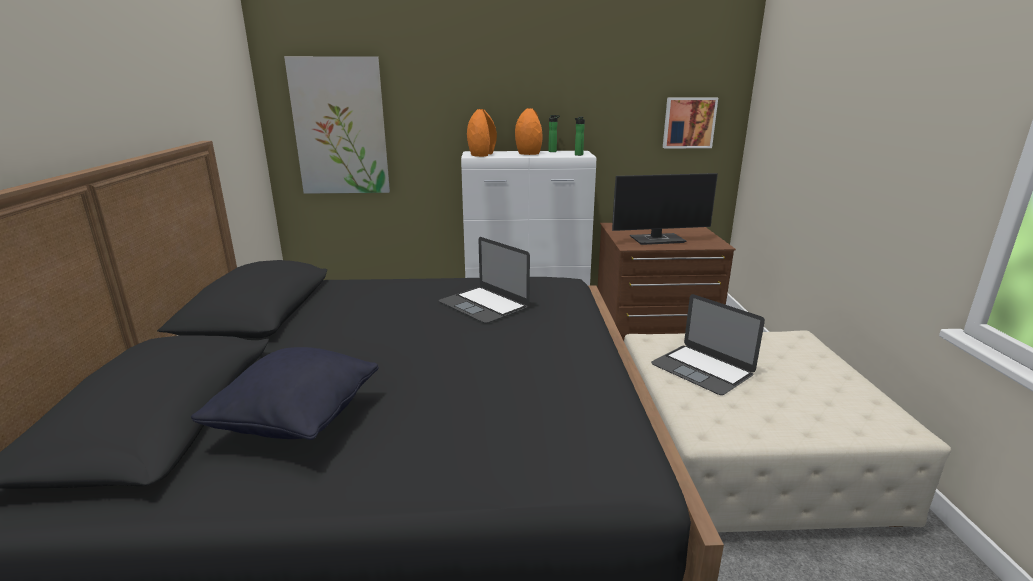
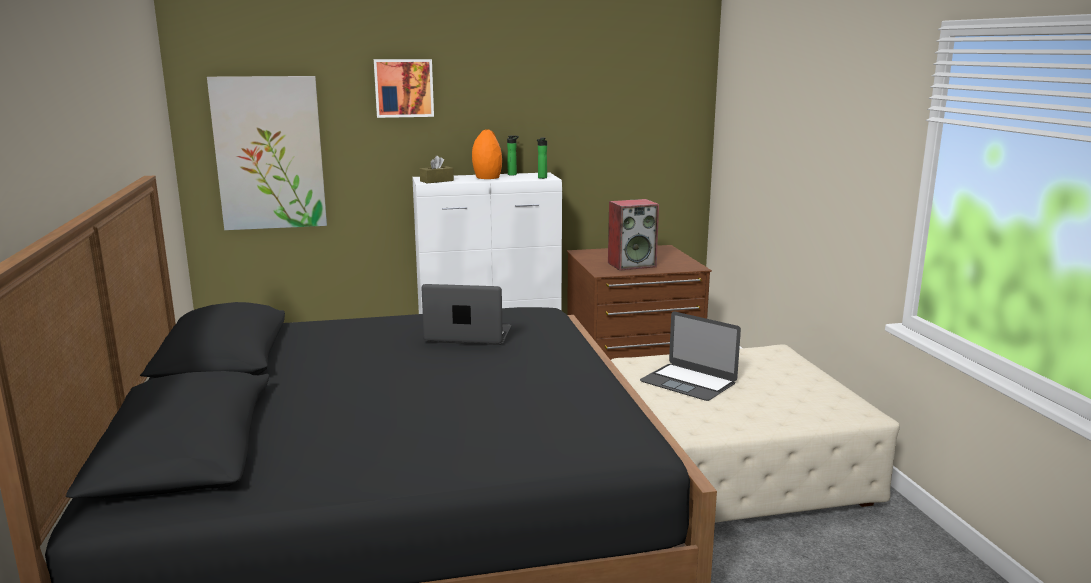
camera: 10 degrees left, 5 degrees down
(297, 421) = (334, 435): black pillow -> none
(481, 155) = (436, 181): orange vase -> brown tissue box
(483, 304) = (468, 335): laptop -> laptop turned 150 degrees clockwise
(658, 239) = (632, 264): monitor -> speaker
(688, 122) = (653, 140): picture -> picture (404, 88)

